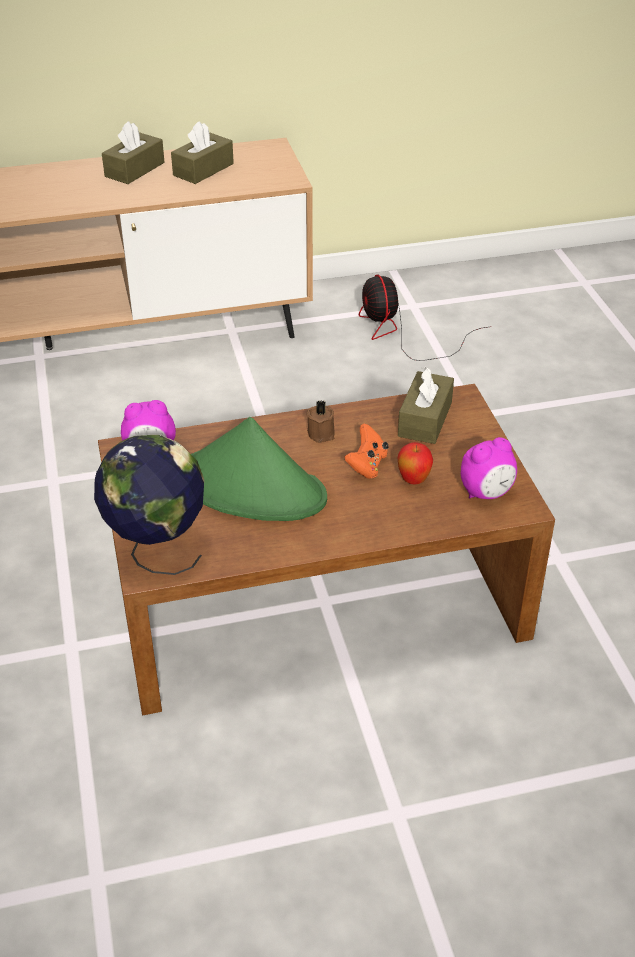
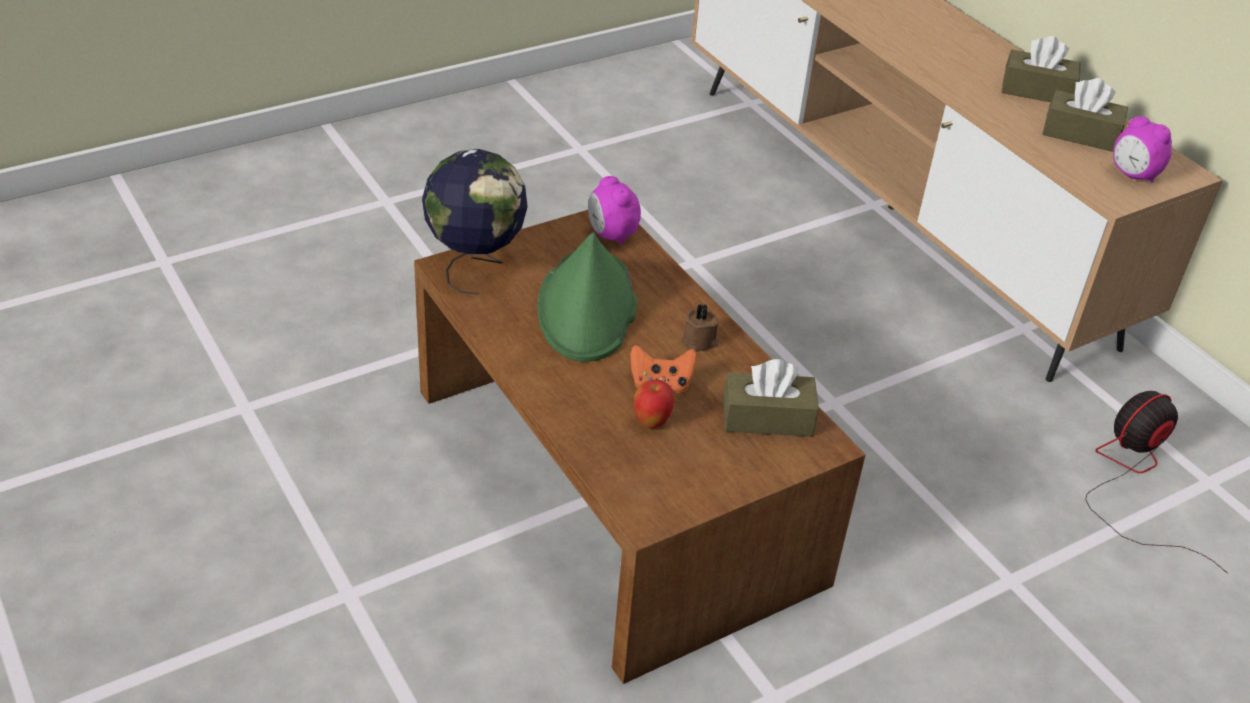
camera: 70 degrees right, 0 degrees up
(486, 493) = (656, 485): alarm clock -> alarm clock (1133, 175)

